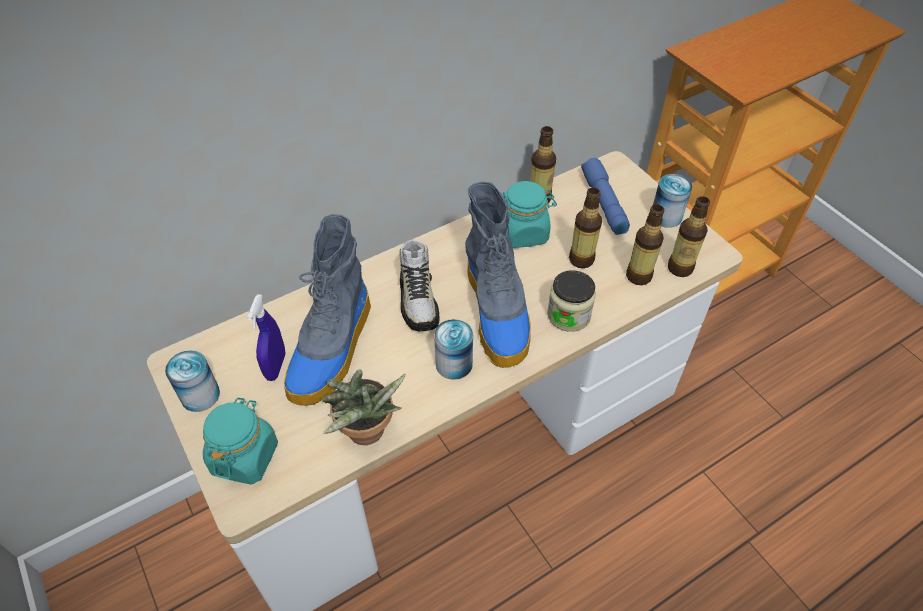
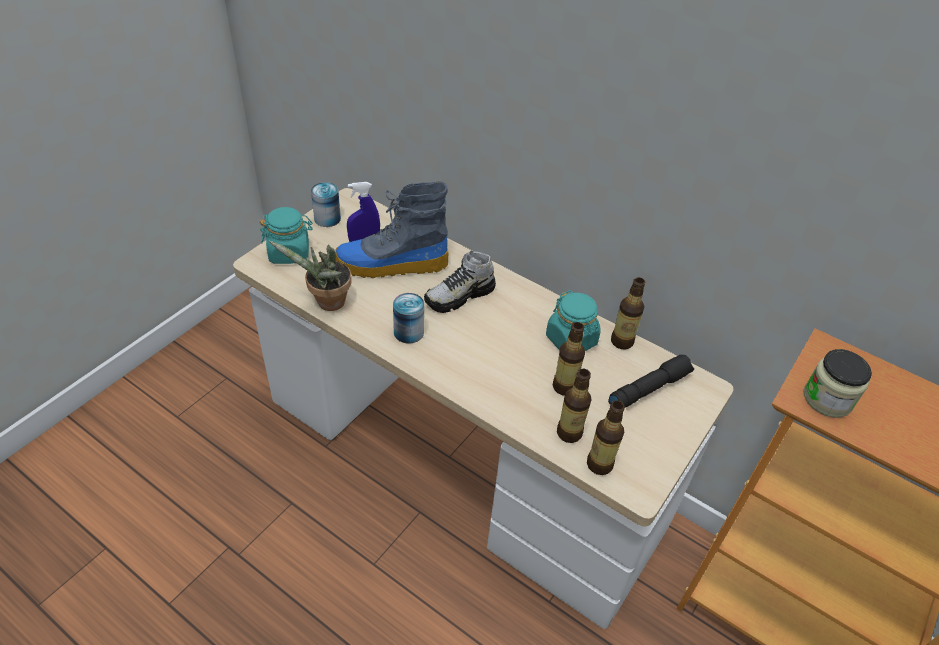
camera: 65 degrees right, 5 degrees down
(497, 313) = (472, 345): boot -> none
(568, 315) = (494, 391): jar -> jar (827, 399)
(602, 202) = (649, 388): blue flashlight -> black flashlight
(666, 216) = (664, 441): can -> none

